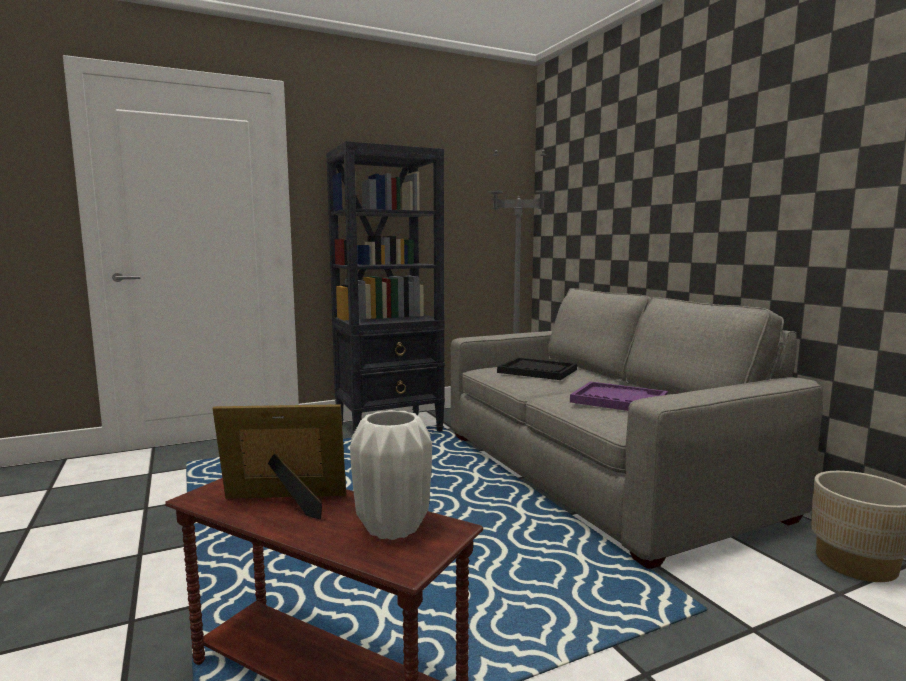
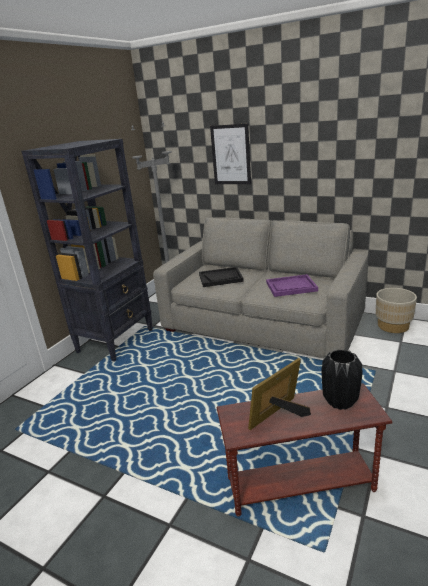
camera: 35 degrees left, 15 degrees up
(392, 527) = (339, 402): white vase -> black vase
(624, 196) = (231, 155): none -> picture

